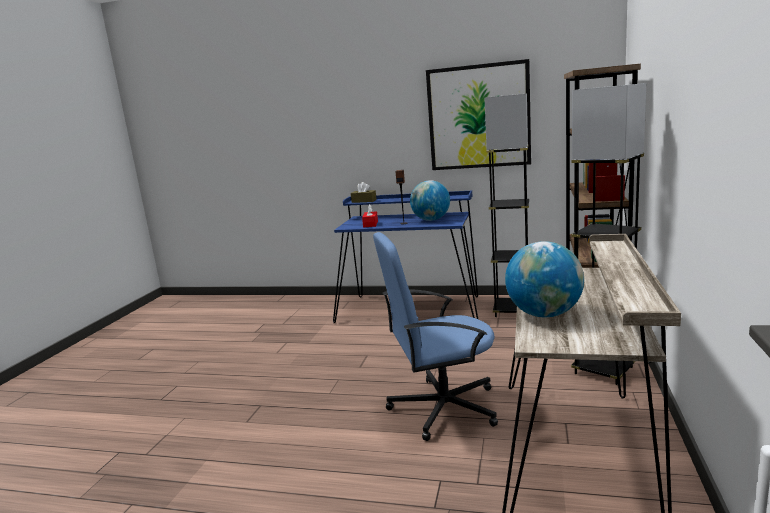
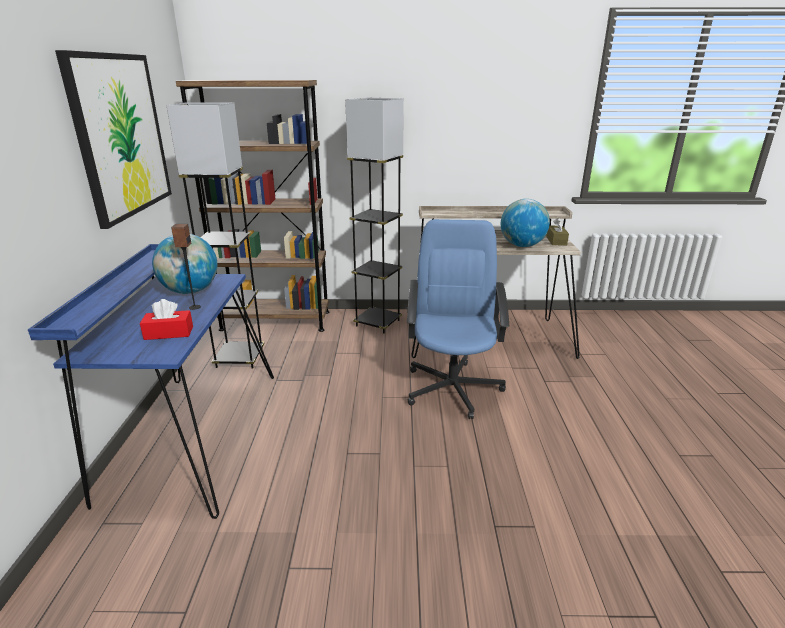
camera: 105 degrees left, 10 degrees up
(364, 201) = (81, 317): brown tissue box -> brown tissue box (556, 241)
(442, 408) = (452, 387): blue office chair -> blue office chair turned 150 degrees counterclockwise

